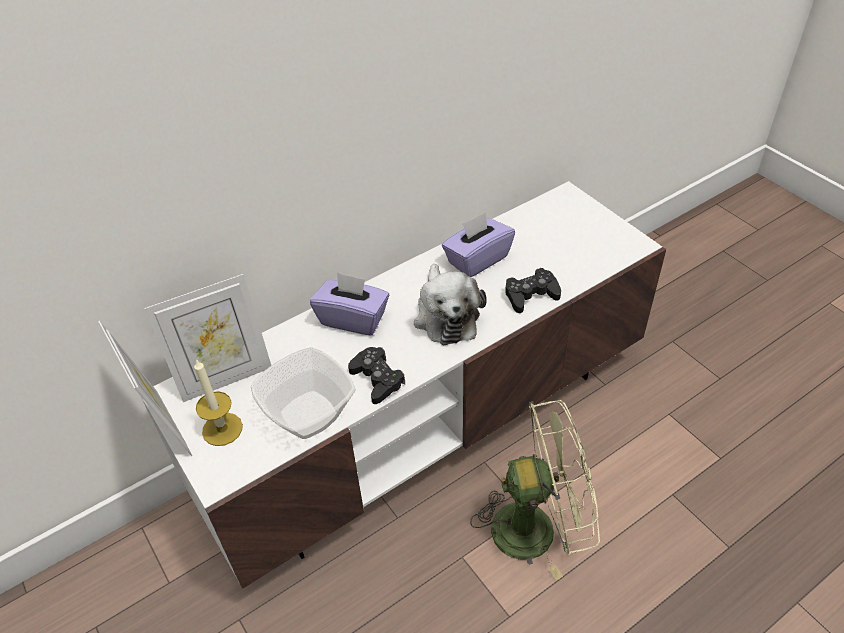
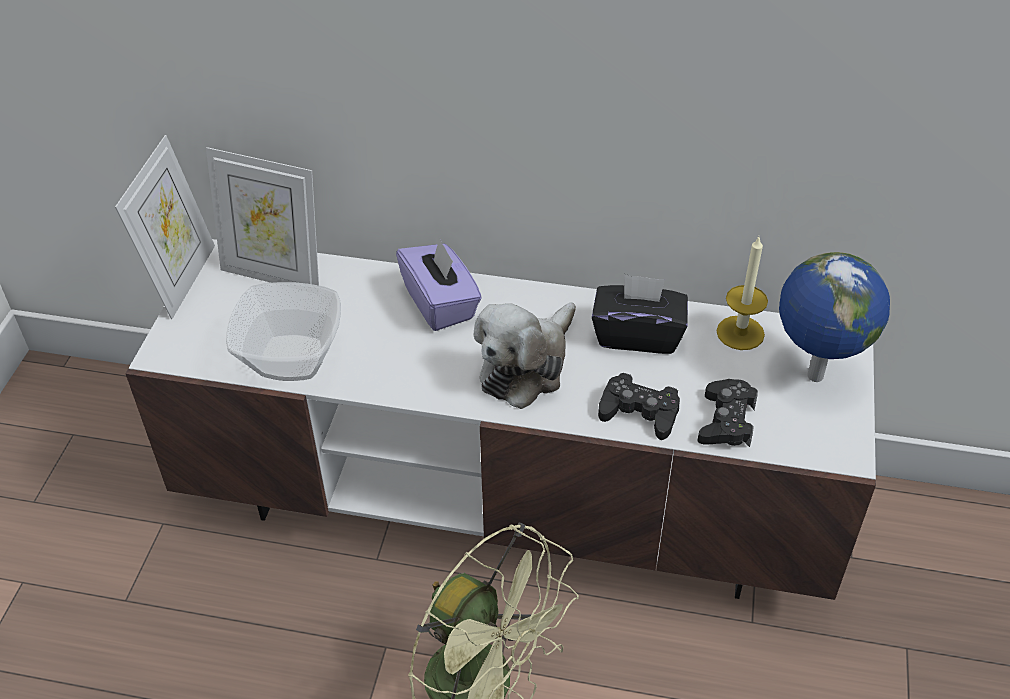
camera: 45 degrees right, 0 degrees up
(222, 429) = (217, 316): candle -> candle (740, 333)
(377, 379) = (384, 374): black game controller -> black game controller (726, 421)
(477, 259) = (637, 335): purple tissue box -> black tissue box
(578, 221) = (813, 376): none -> globe

